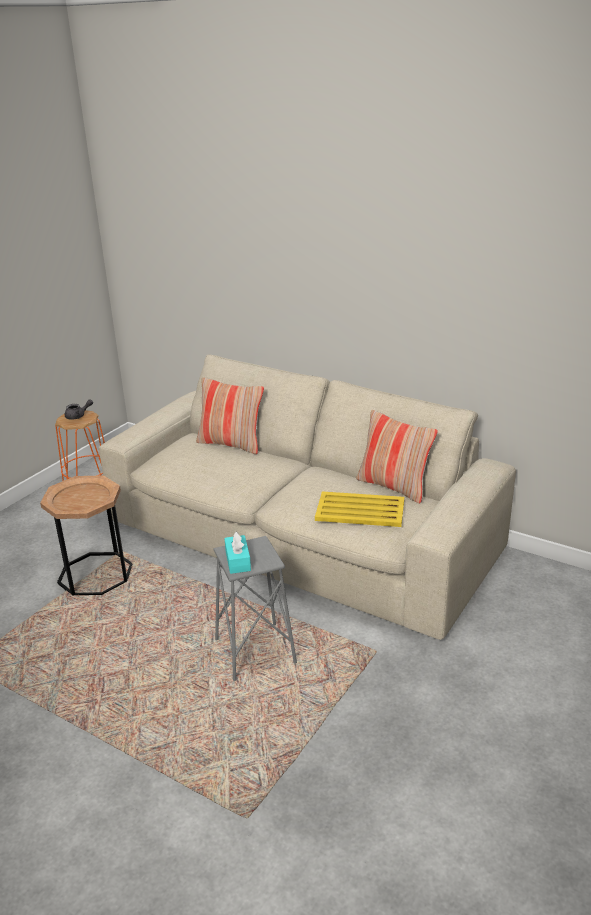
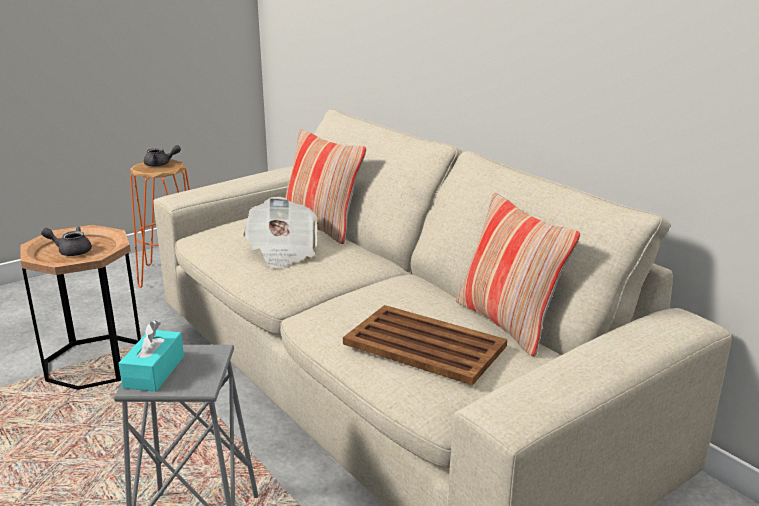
camera: 20 degrees right, 5 degrees down
(78, 499) = (71, 251): none -> grey teapot
(223, 468) = (282, 252): none -> newspaper
(359, 510) = (423, 344): yellow tray -> brown tray

